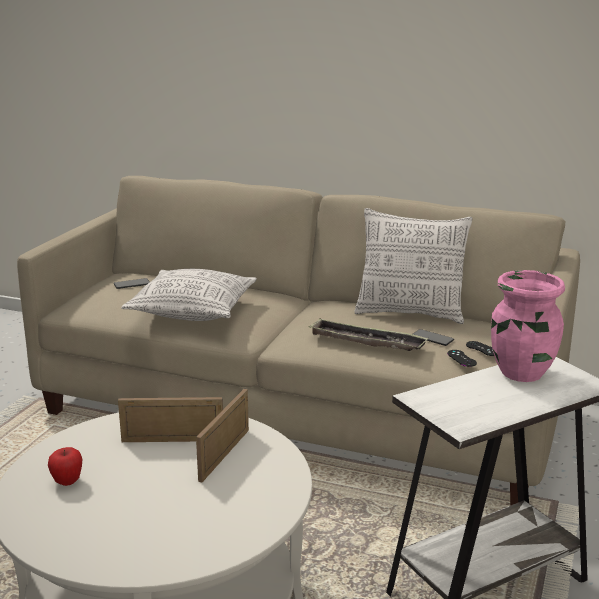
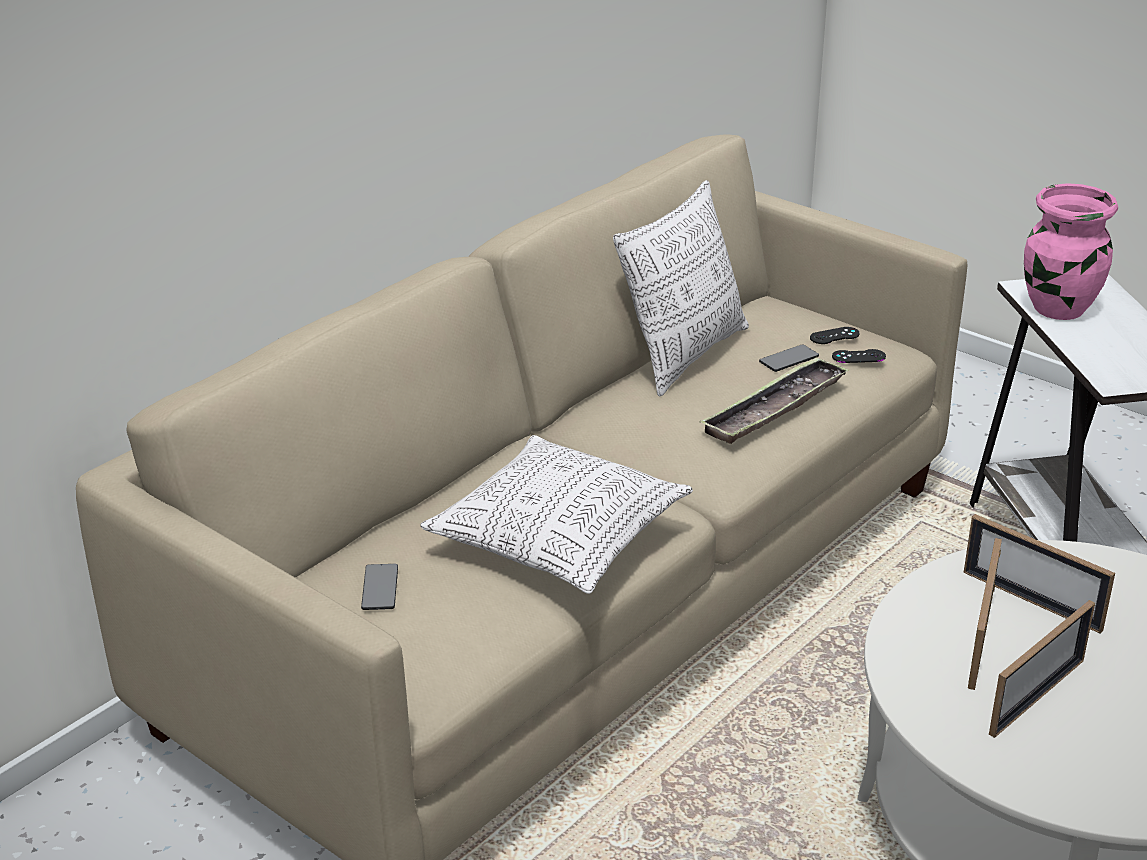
camera: 70 degrees left, 10 degrees up
(67, 482) = (1085, 754): apple -> none
(120, 462) = (1037, 696): none -> picture frame

